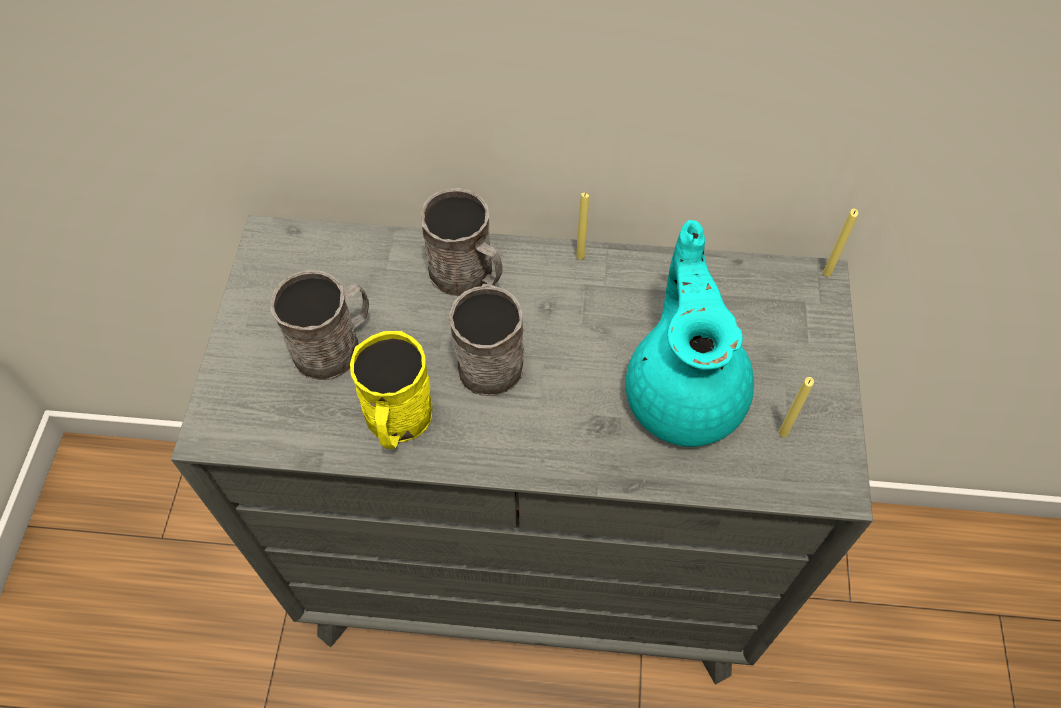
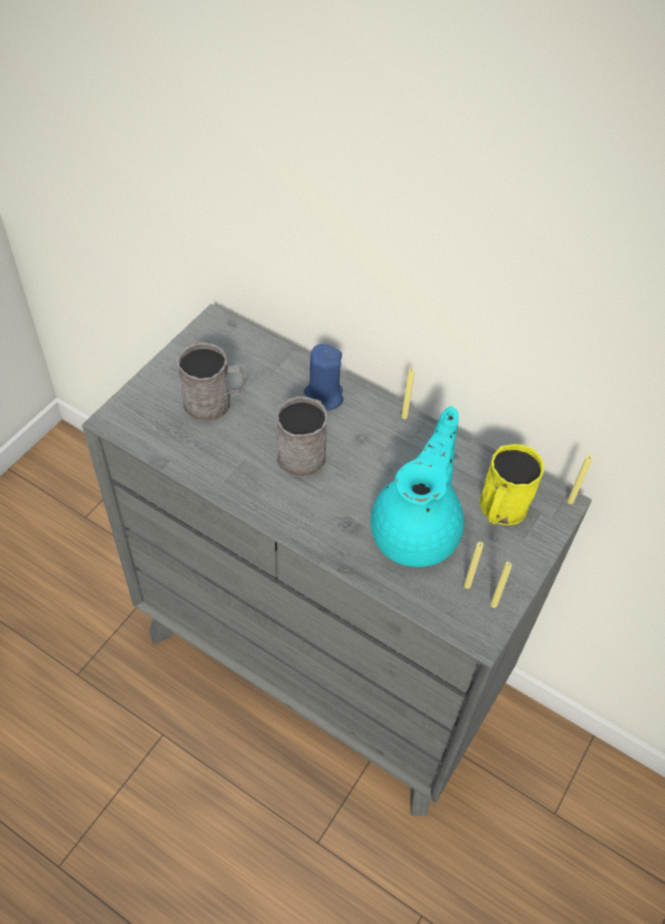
camera: 25 degrees right, 5 degrees down
(397, 421) = (224, 463): yellow mug -> yellow mug (501, 510)
(468, 275) = (323, 396): grey mug -> blue candle
(826, 441) = (493, 604): none -> yellow candle

